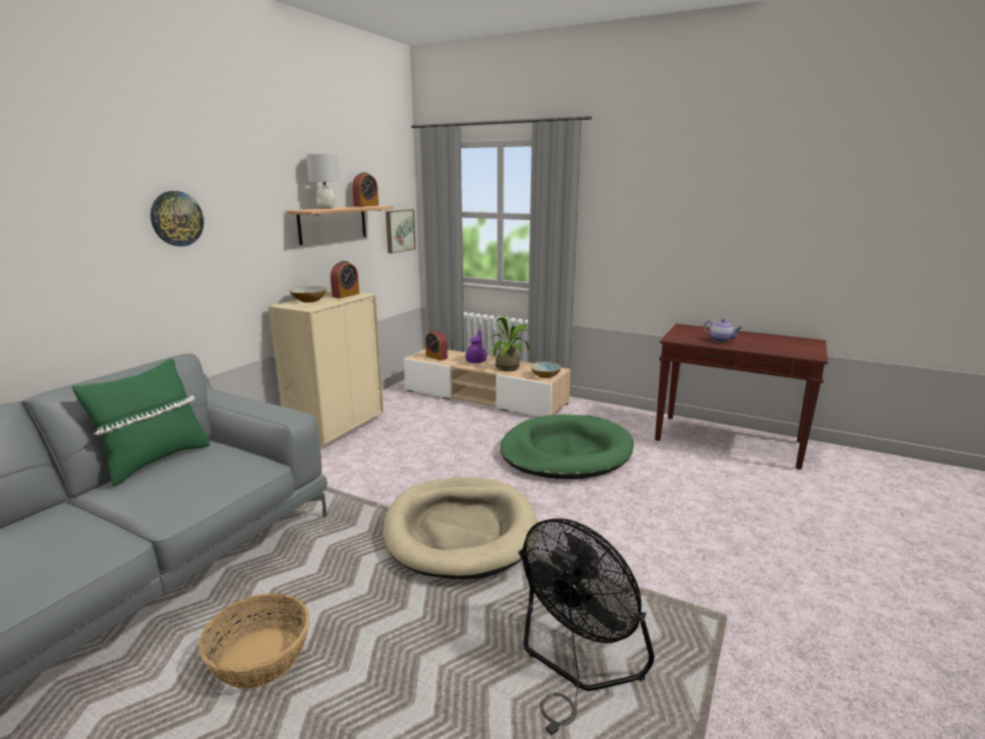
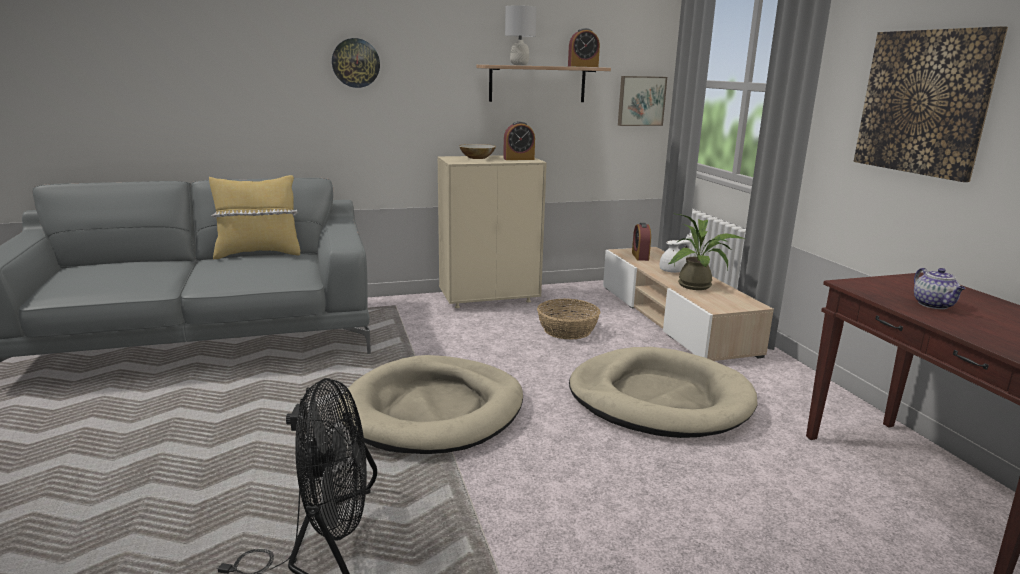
camera: 45 degrees right, 0 degrees up
(155, 461) = (258, 254): green pillow -> yellow pillow
(261, 657) = (194, 412): basket -> basket (567, 330)
(476, 361) = (674, 271): purple teapot -> white teapot
(546, 376) = (722, 305): bowl -> none
(565, 452) = (659, 399): green dog bed -> beige dog bed
(656, 224) = (924, 102): none -> picture

